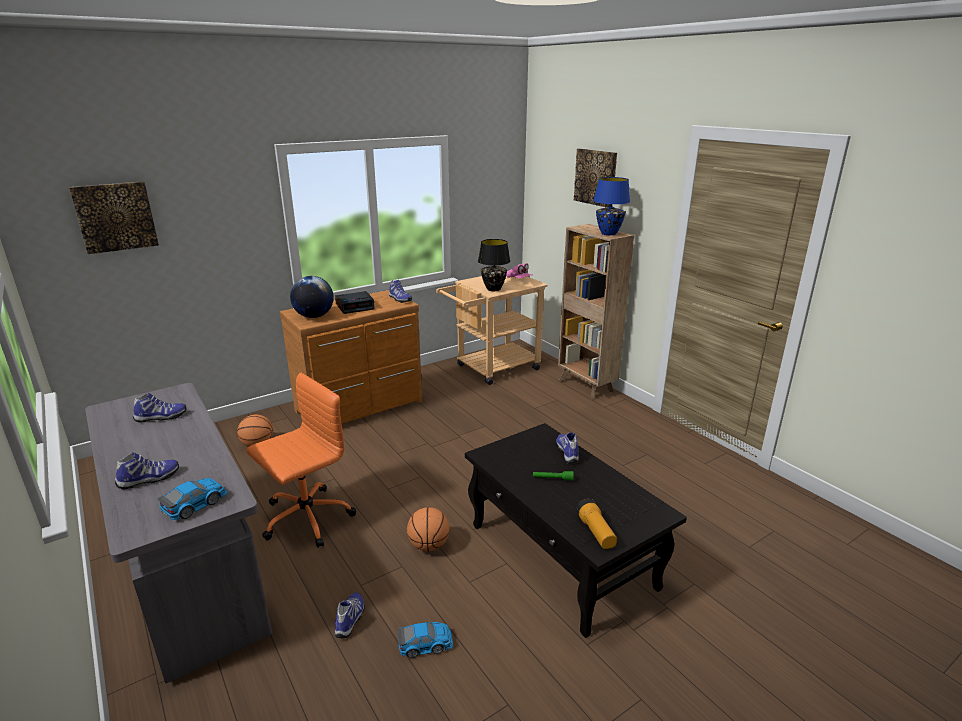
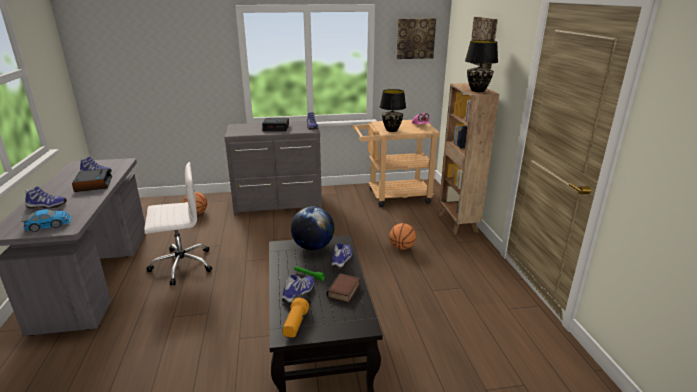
camera: 25 degrees right, 0 degrees up
(115, 217) = (128, 47): picture -> picture (415, 38)
(179, 433) = (93, 184): none -> alarm clock
(305, 518) = (181, 265): orange office chair -> white office chair
(314, 316) = (243, 130): globe -> globe (313, 247)
(351, 619) = (147, 336): shoe -> shoe (299, 294)
(361, 407) = (278, 204): brown dresser -> grey dresser
(425, 643) = (174, 368): toy car -> none
(429, 545) = (236, 305): basketball -> basketball (402, 247)
(606, 484) = (344, 291): none -> book
(608, 233) = (477, 90): blue table lamp -> black table lamp

